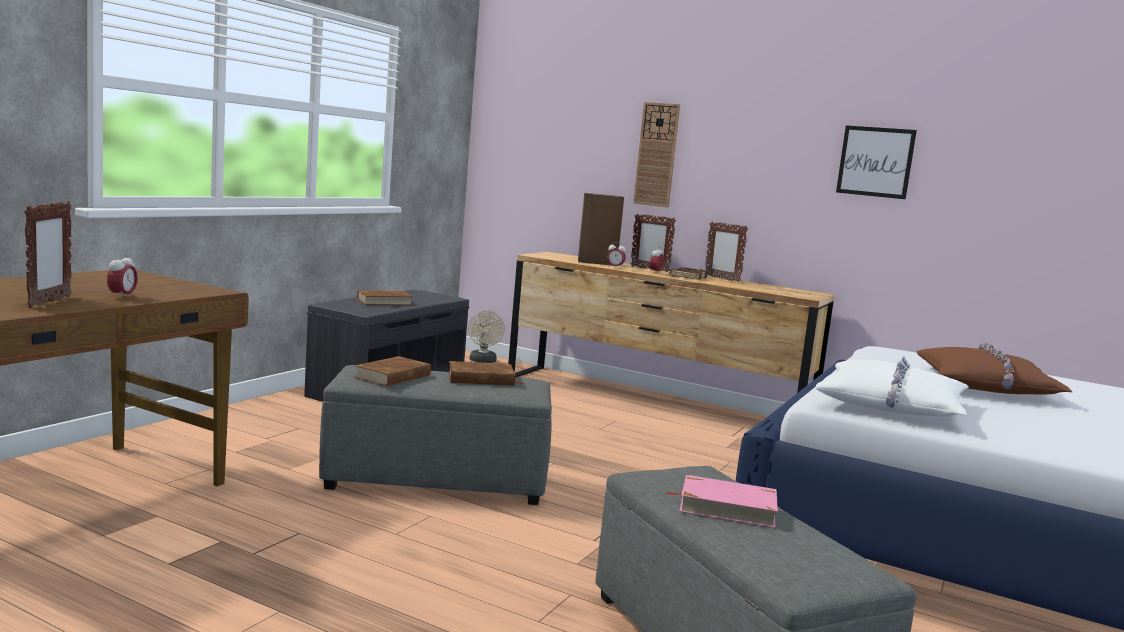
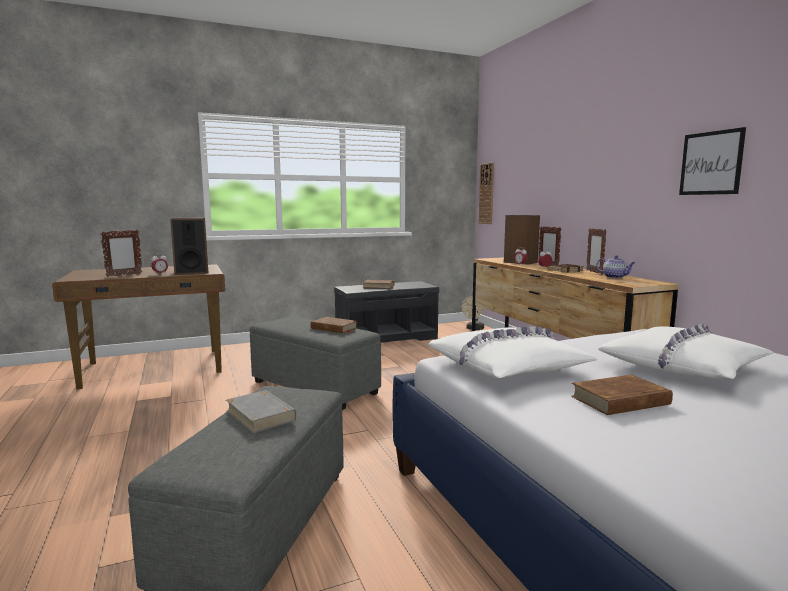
camera: 40 degrees right, 0 degrees up
(174, 291) = (191, 272): none -> speaker
(393, 376) = (291, 323): brown book -> brown book (621, 401)
(656, 154) = (563, 182): wall clock -> wall clock (486, 194)
(727, 507) = (260, 415): pink book -> grey book
(761, 286) = (615, 277): none -> teapot
(986, 386) = (682, 366): brown pillow -> white pillow

